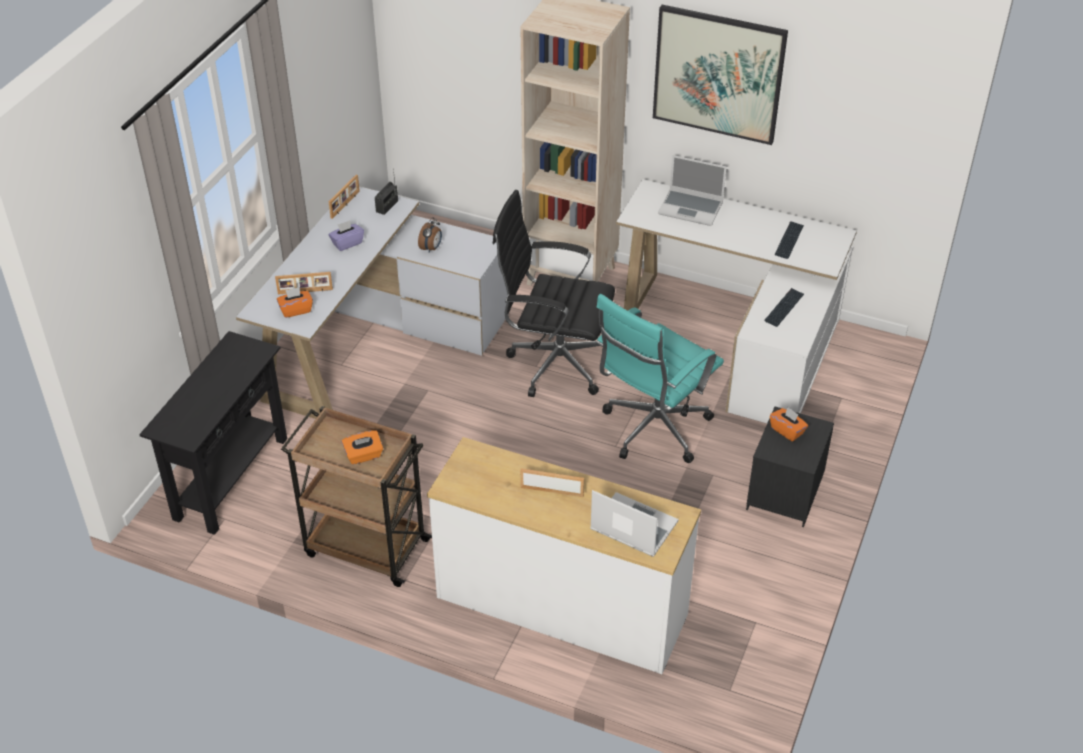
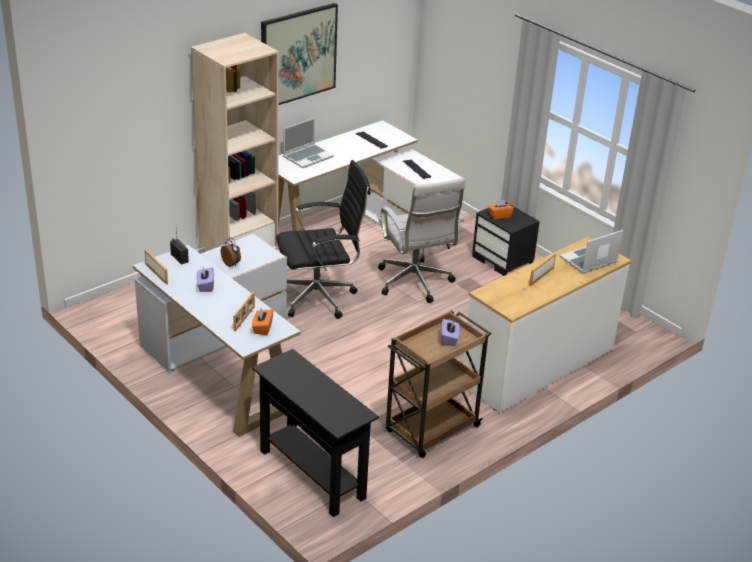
camera: 65 degrees left, 10 degrees down
(363, 456) = (449, 339): orange tissue box -> purple tissue box
(554, 364) = (320, 298): black office chair -> black office chair turned 150 degrees counterclockwise
(652, 430) = (415, 284): turquoise office chair -> white office chair

